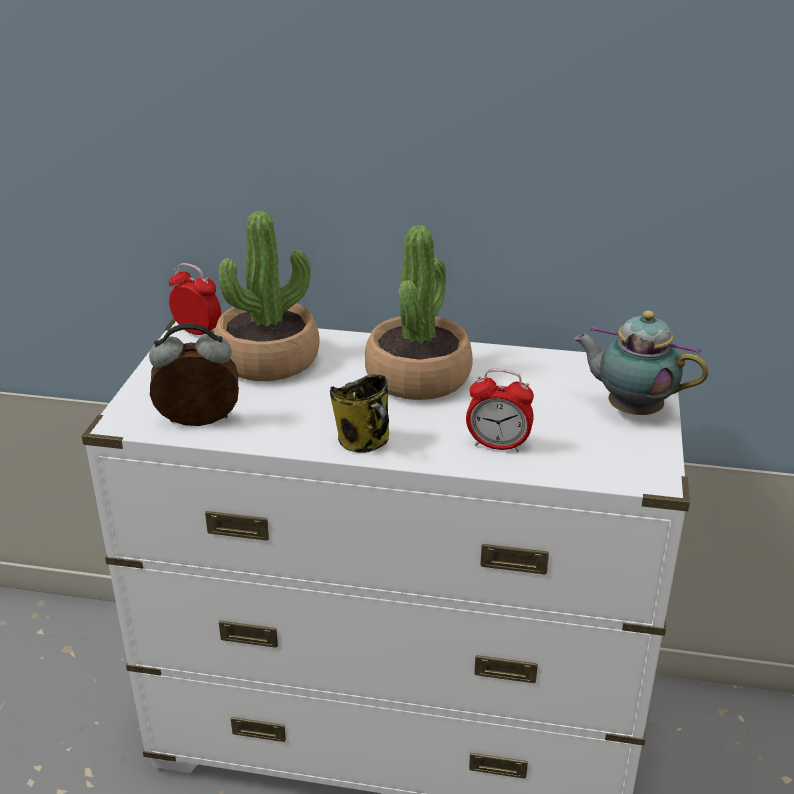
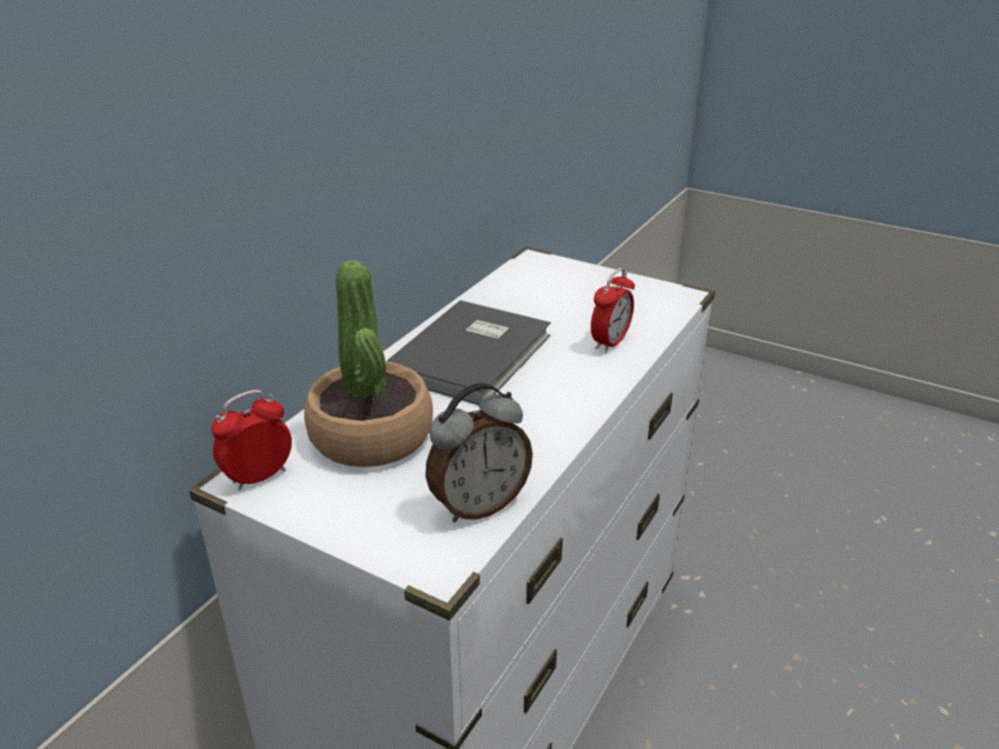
camera: 70 degrees left, 0 degrees up
(199, 423) = (478, 505): alarm clock -> alarm clock turned 135 degrees counterclockwise
(365, 442) = (573, 404): mug -> none
(418, 377) = (475, 355): potted plant -> grey book
(630, 409) = (587, 280): teapot -> none

